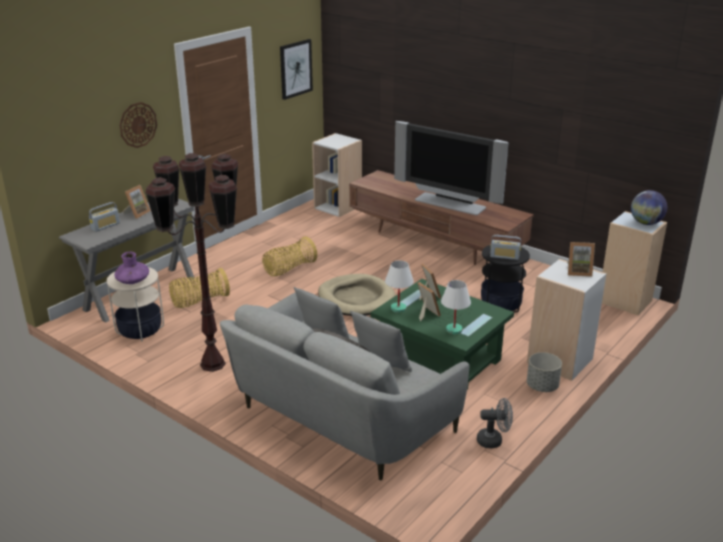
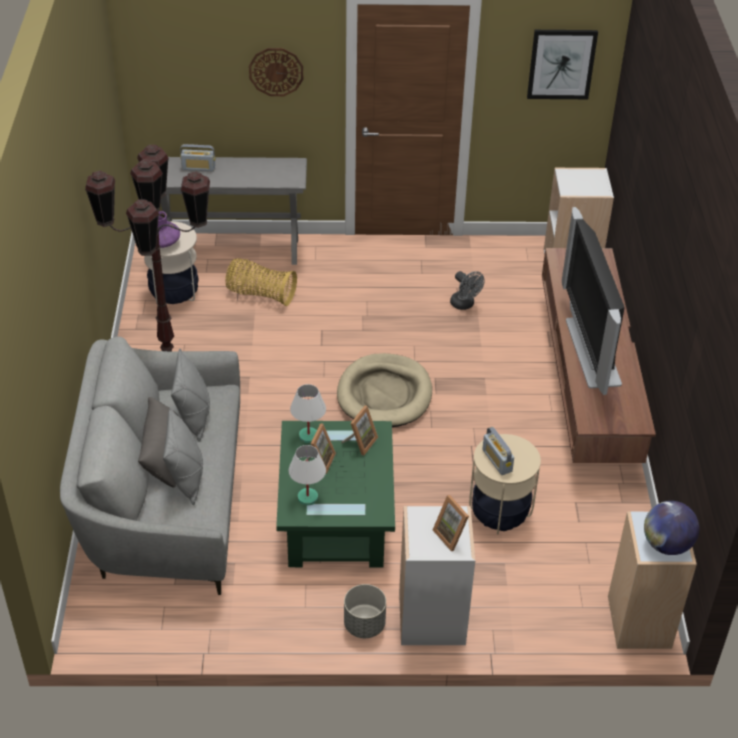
camera: 50 degrees right, 15 degrees up
(137, 213) = (244, 168): picture frame -> none
(289, 269) = (387, 313): basket -> none
(493, 440) = (231, 629): grey fan -> grey fan (465, 305)
(501, 305) = (500, 513): black side table -> beige side table

